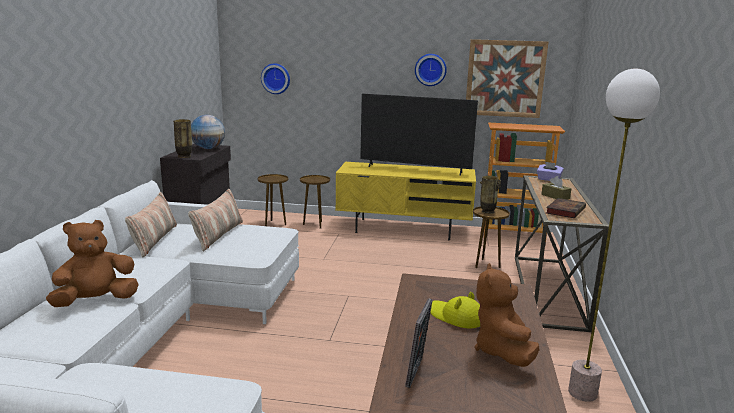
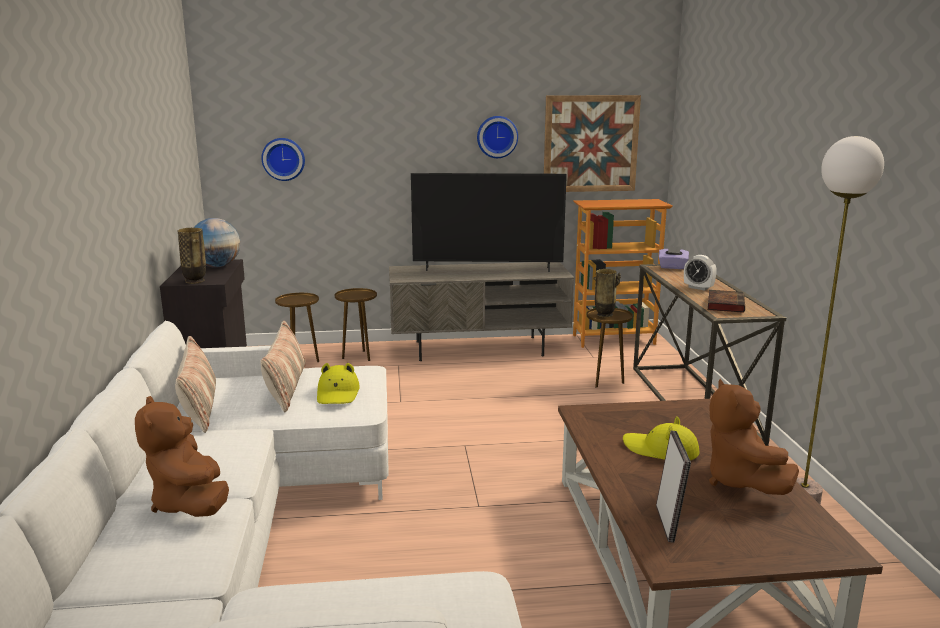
camera: 15 degrees left, 0 degrees up
(96, 301) = (190, 504): brown plush toy -> brown plush toy turned 60 degrees counterclockwise
(248, 243) = (338, 394): none -> yellow hat
(404, 229) = (479, 348): yellow tv stand -> grey tv stand
(555, 196) = (698, 288): brown tissue box -> alarm clock

